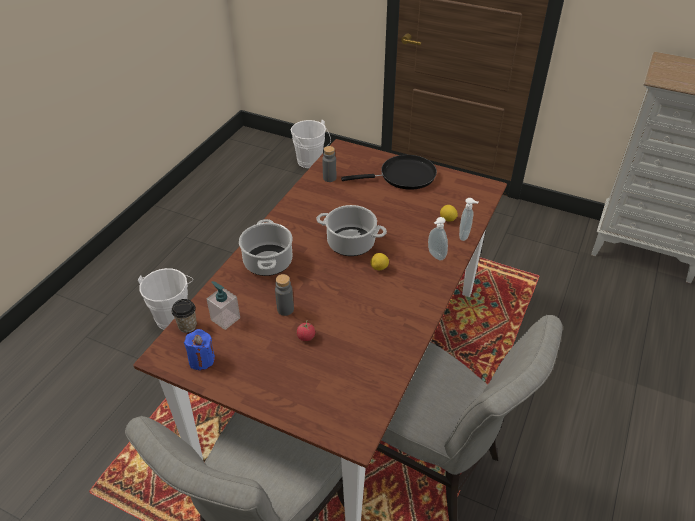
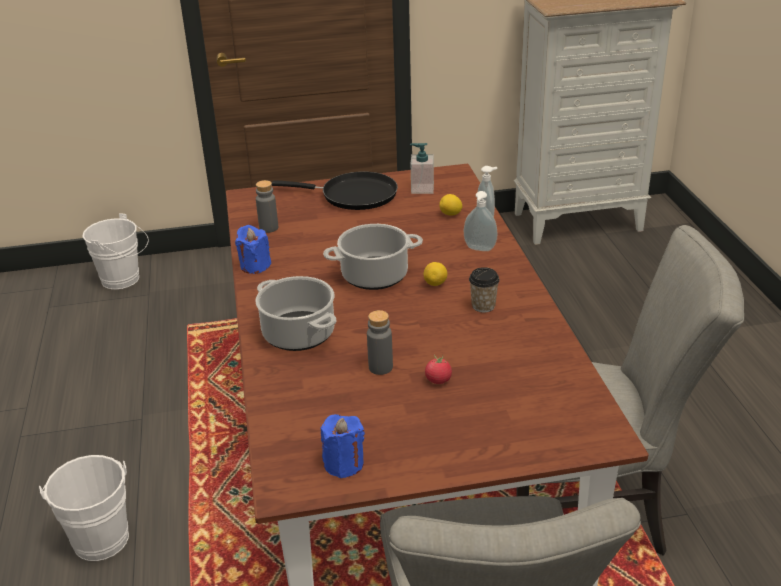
camera: 35 degrees left, 10 degrees down
(187, 326) = (279, 441): cup -> cup (483, 306)
(225, 319) = (319, 410): soap dispenser -> soap dispenser (422, 189)
(294, 202) = (255, 266): none -> blue candle
(403, 176) = (353, 195): black frying pan -> black frying pan turned 60 degrees clockwise

